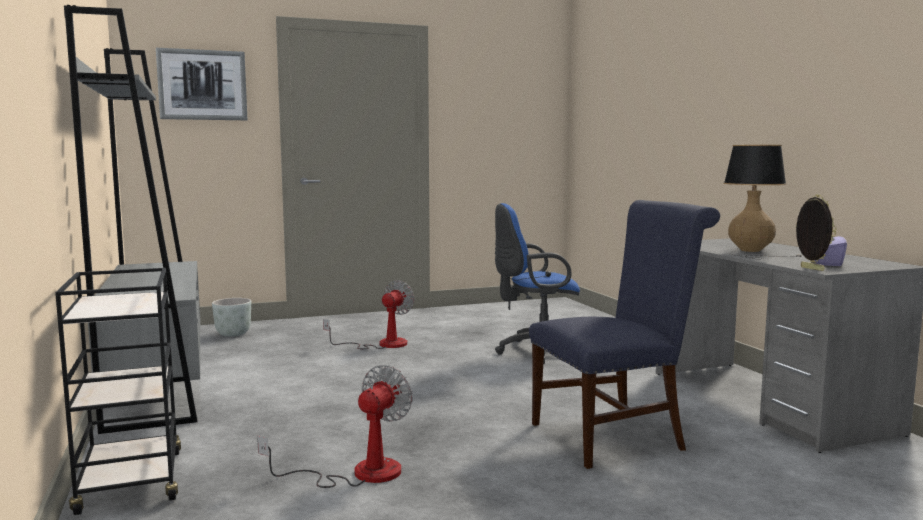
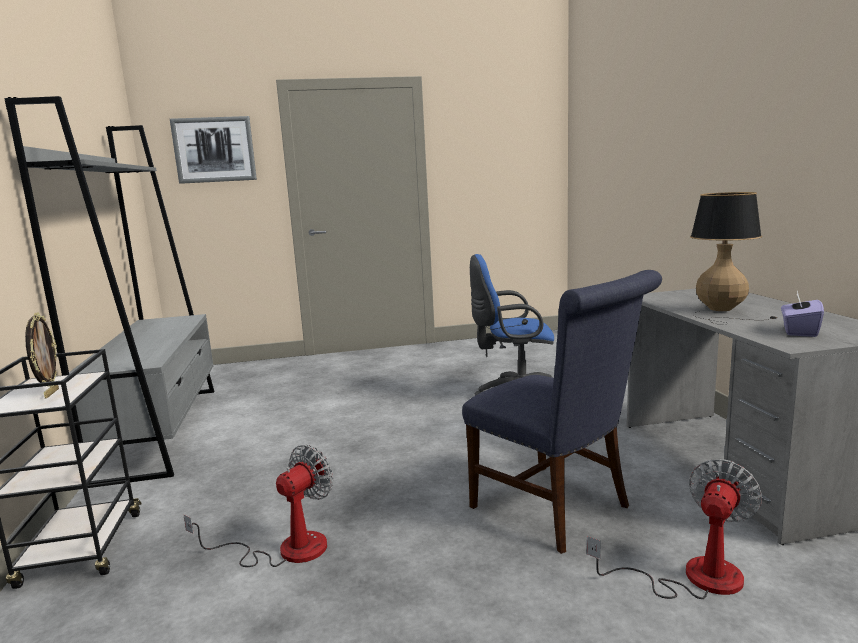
camera: 10 degrees right, 5 degrees up
(233, 334) = (252, 373): grey planter -> none
(382, 344) = (374, 386): fan -> fan (693, 577)
(615, 435) = (558, 509): blue chair -> blue chair turned 60 degrees clockwise
(811, 269) = (776, 342): picture frame -> picture frame (50, 393)

